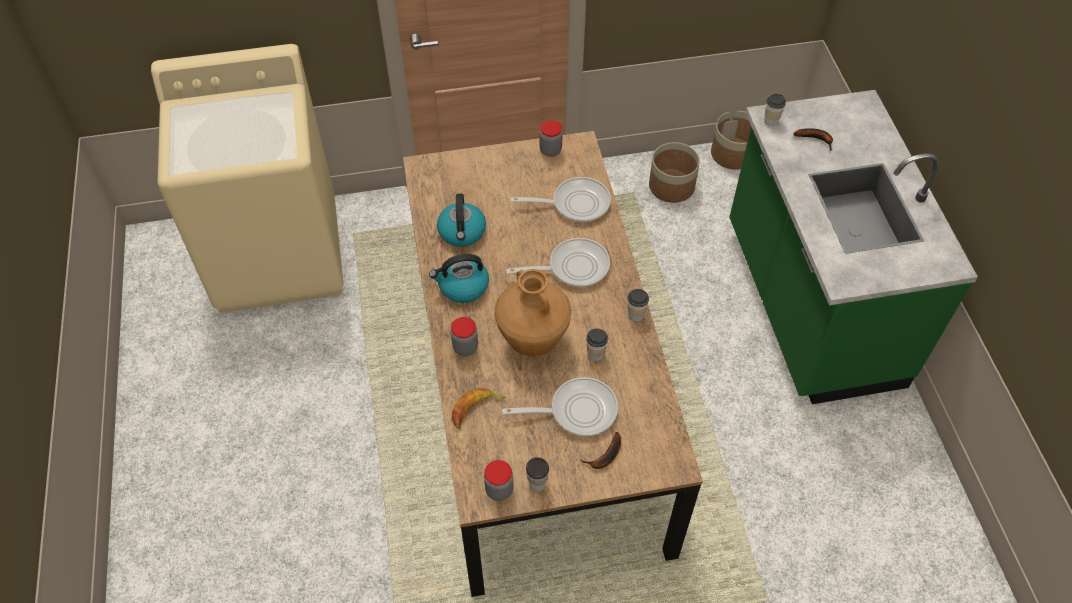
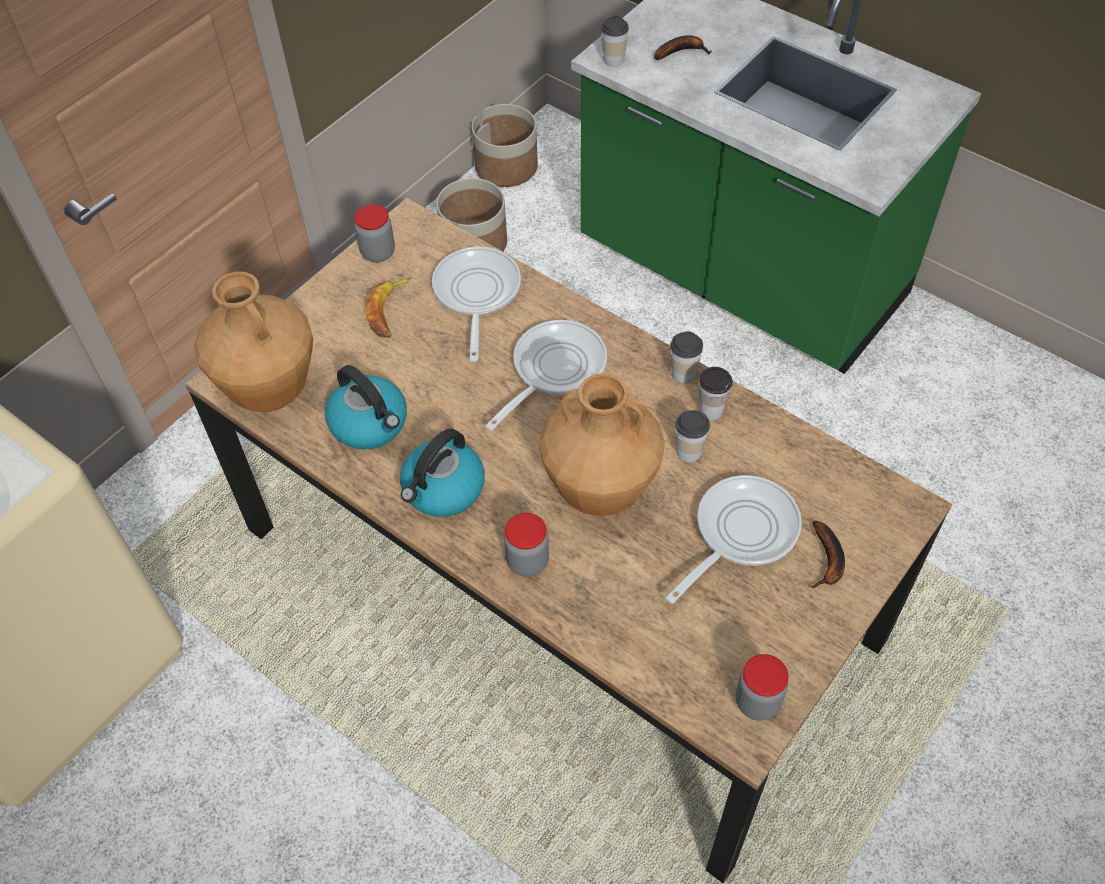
camera: 40 degrees left, 0 degrees up
(435, 186) = (271, 391): none -> brown vase
(475, 410) = (623, 628): banana -> banana (389, 311)
(537, 484) = (791, 656): cup -> cup (711, 411)
(575, 204) = (476, 295): frying pan -> frying pan turned 45 degrees counterclockwise

